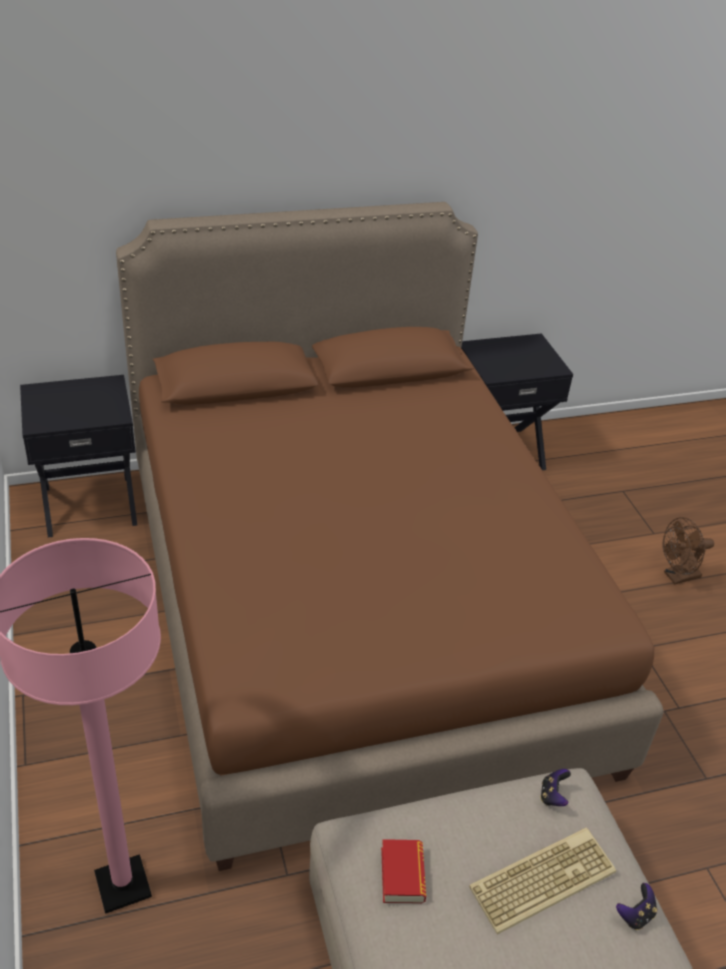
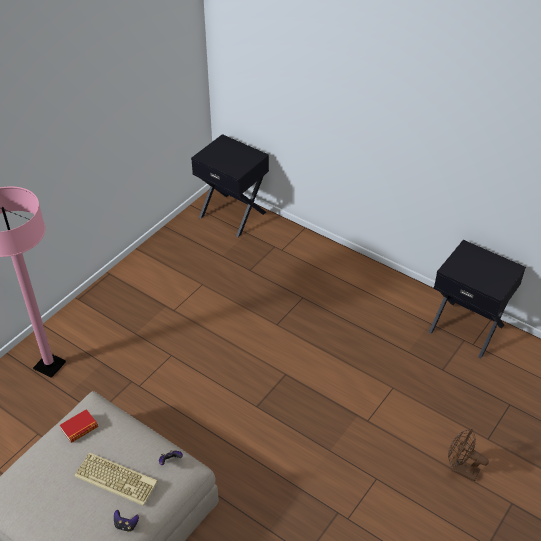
camera: 55 degrees right, 5 degrees up
(352, 607) = (270, 341): brown bed -> none

